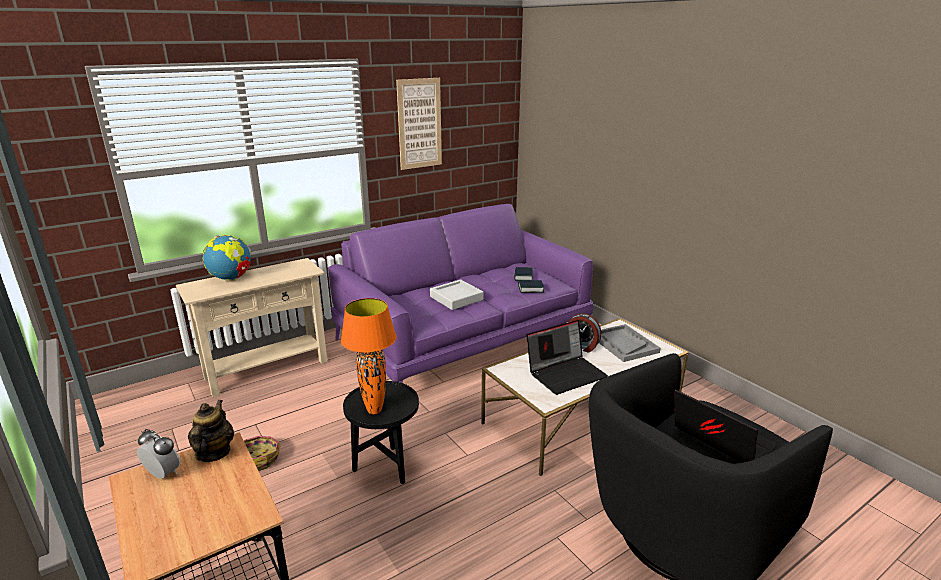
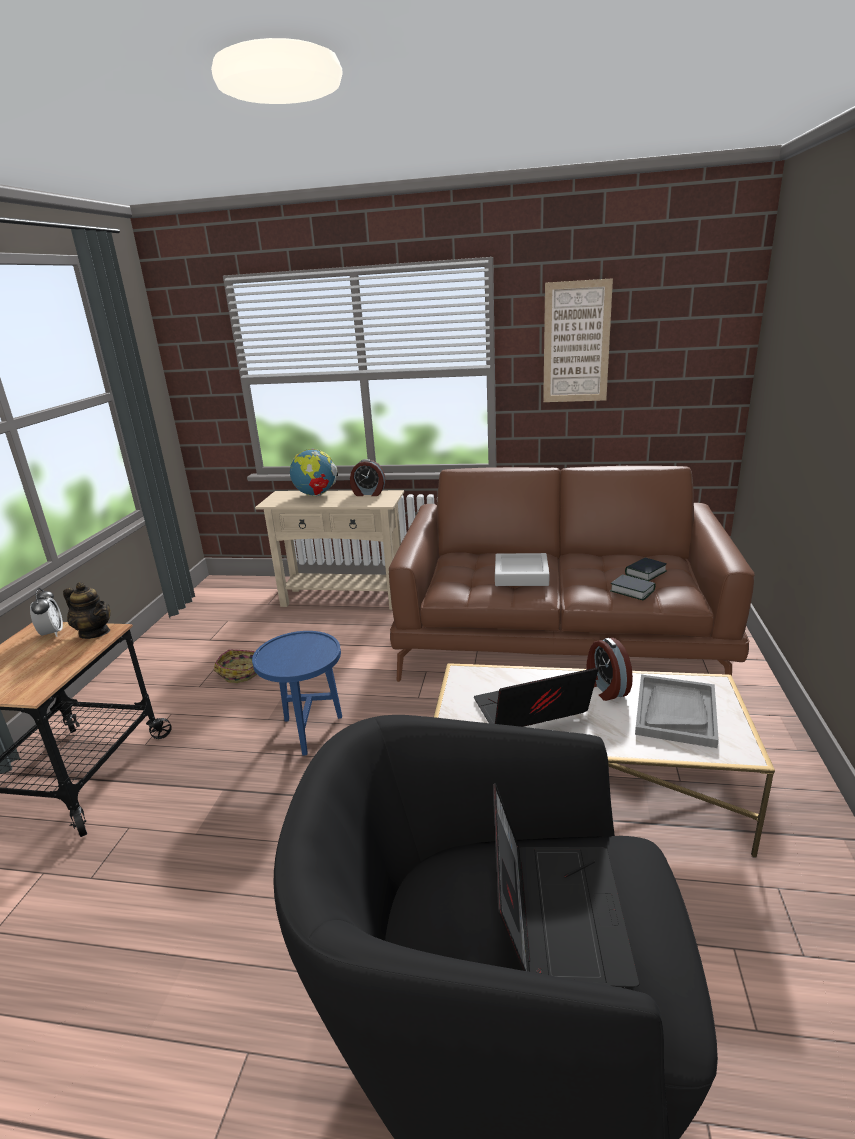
camera: 45 degrees right, 0 degrees up
(214, 453) = (95, 632): teapot -> teapot turned 75 degrees clockwise
(281, 267) = (368, 493): none -> alarm clock
(374, 410) = (280, 658): orange table lamp -> none
(386, 469) = (309, 733): black side table -> blue side table
(464, 338) = (559, 635): purple sofa -> brown sofa
(566, 373) = (531, 712): laptop -> laptop turned 150 degrees clockwise

